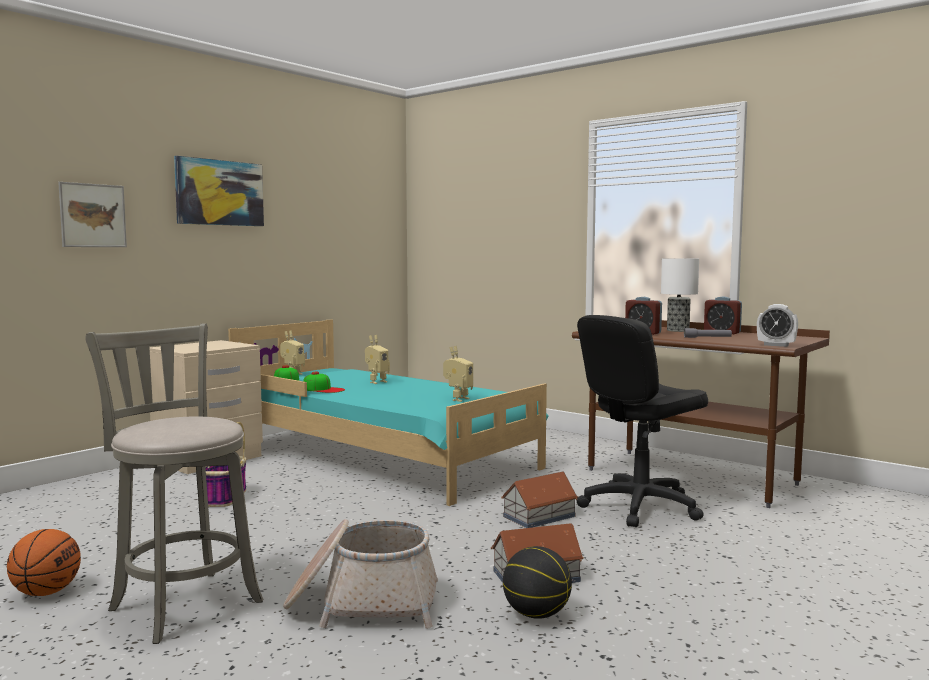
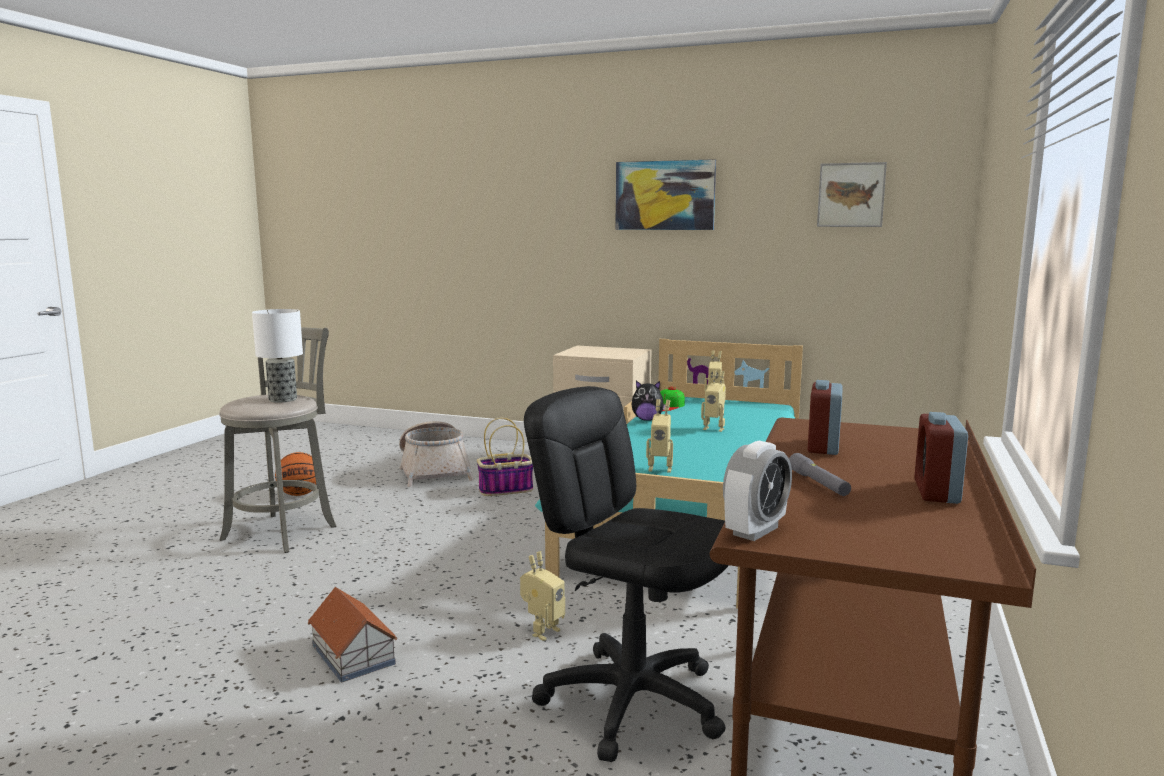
camera: 70 degrees right, 5 degrees up
(93, 215) = (542, 224): picture -> picture (851, 195)
(323, 389) = (647, 419): cap -> plush toy
(363, 603) = (283, 586): basket -> basket (434, 471)
(536, 614) = (256, 667): basketball -> none
(538, 516) = (542, 631): toy house -> toy robot
(678, 330) = (911, 464): table lamp -> table lamp (282, 399)
(776, 345) = (755, 531): alarm clock -> alarm clock turned 150 degrees counterclockwise

